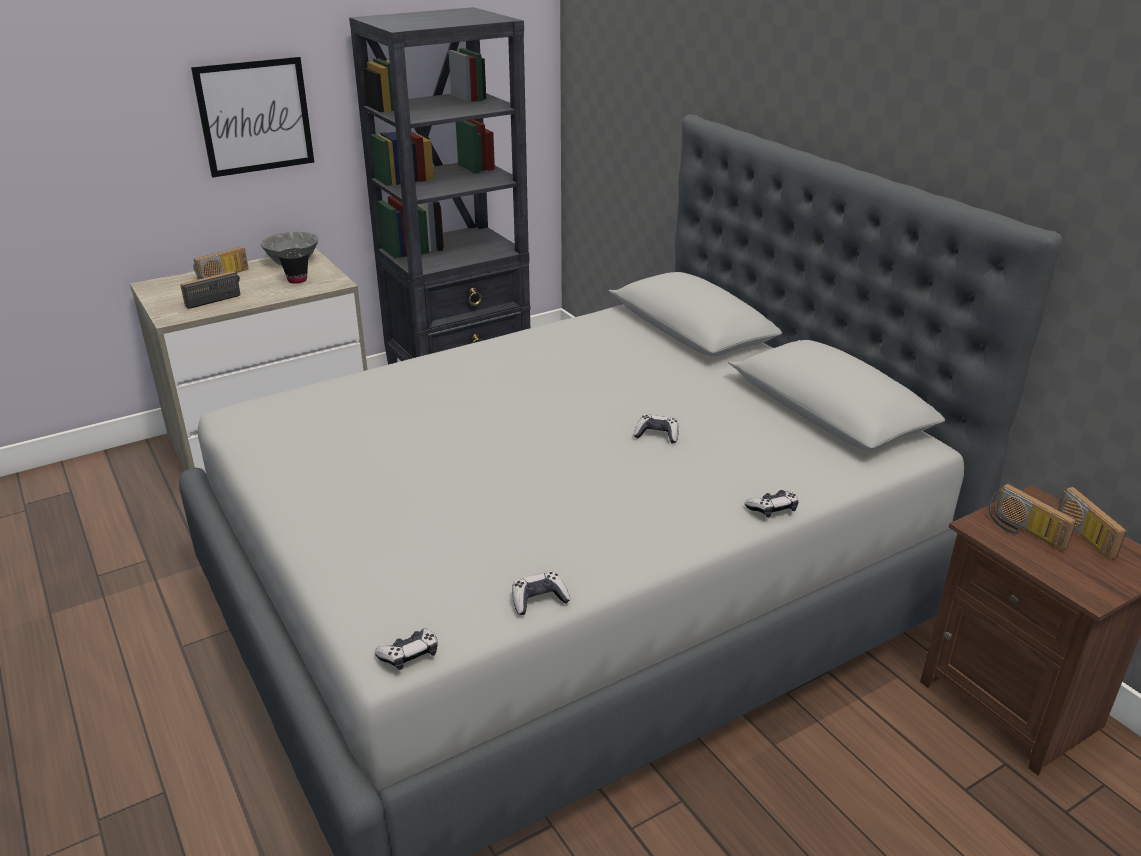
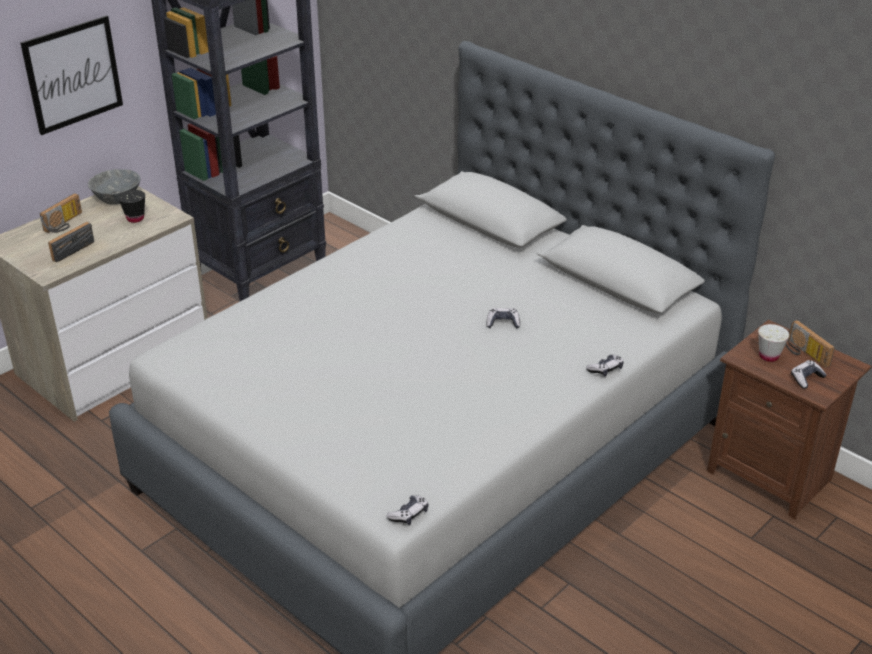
camera: 15 degrees left, 5 degrees up
(539, 600) = (475, 462): game controller -> game controller (806, 378)
(1022, 531) = (768, 356): radio -> white cup

